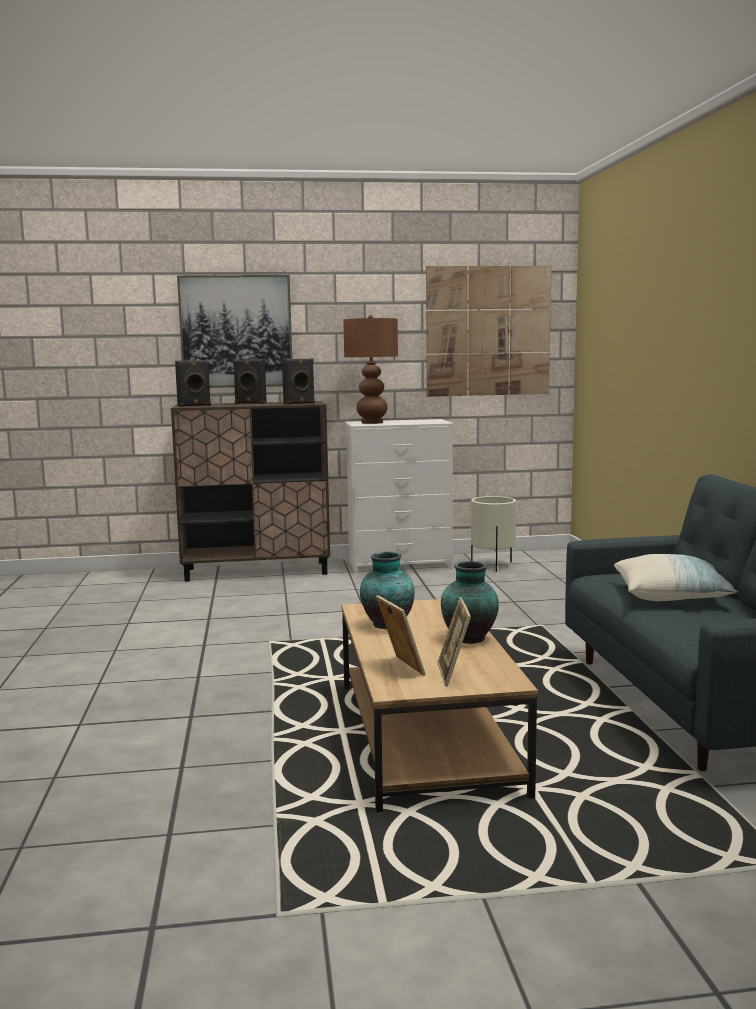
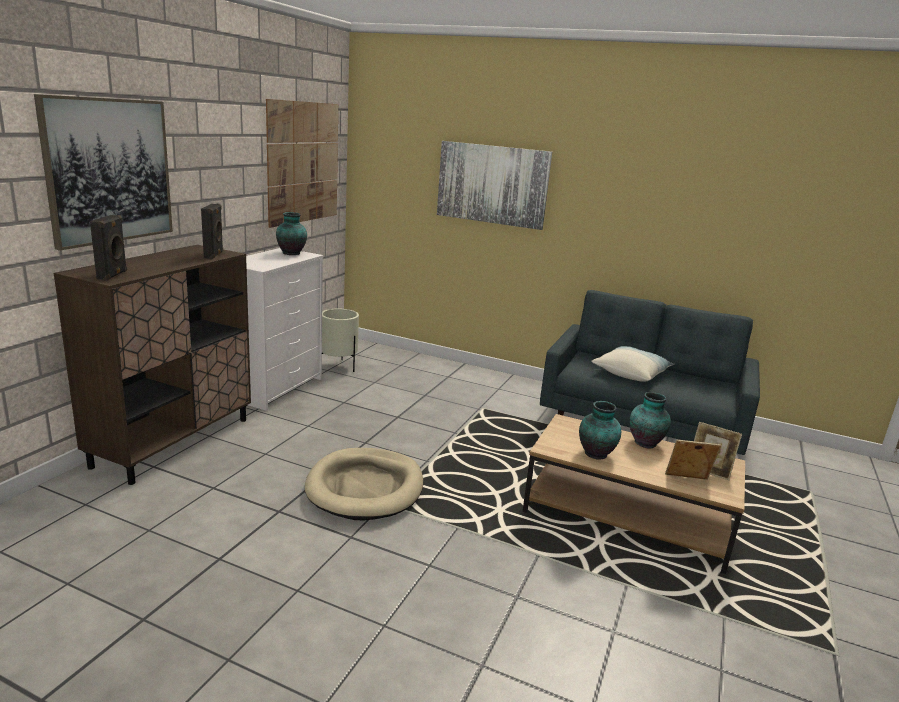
camera: 60 degrees left, 10 degrees up
(250, 403) = (151, 260): black speaker -> none
(286, 629) = (365, 488): none -> beige dog bed
(372, 422) = (258, 263): brown table lamp -> none
(429, 421) = (292, 253): none -> vase
(659, 334) = (492, 184): none -> picture

